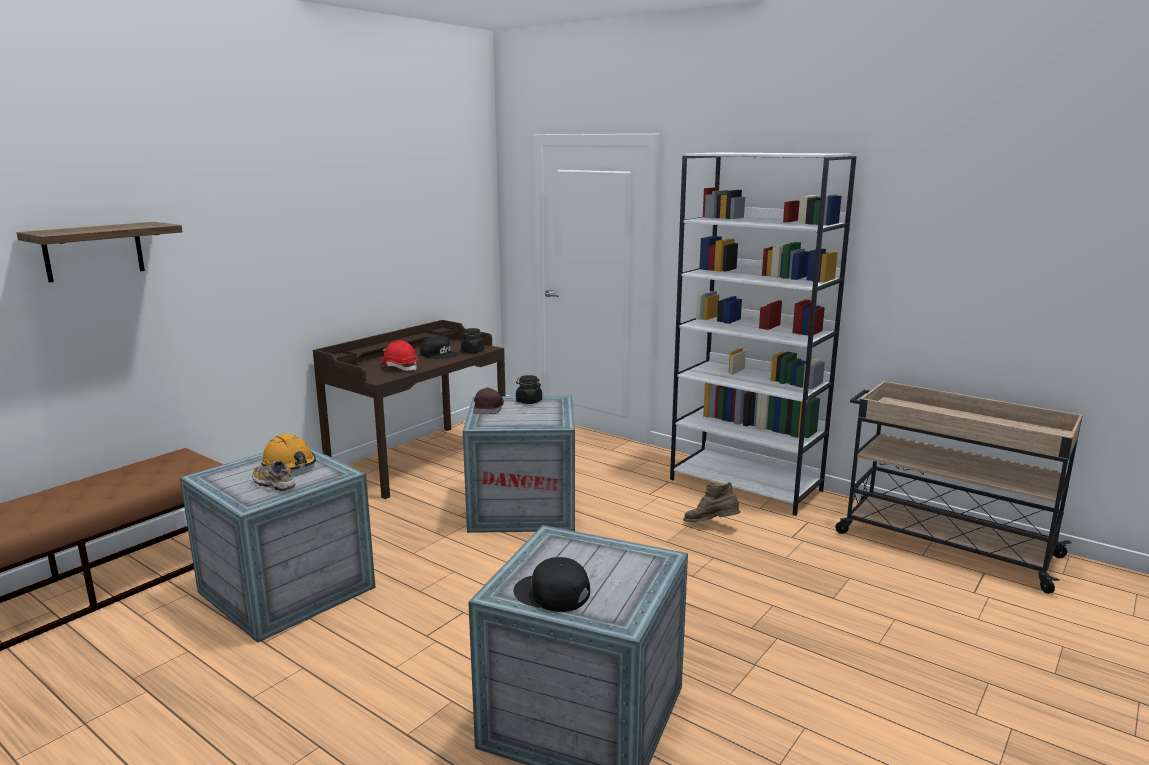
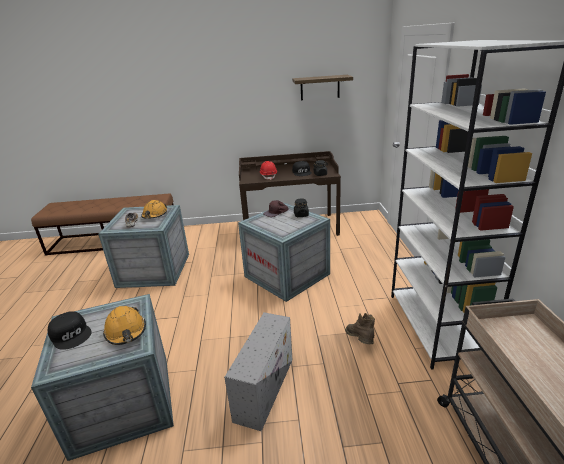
camera: 50 degrees right, 10 degrees up
(94, 251) = (129, 101): shelf -> shelf (320, 87)
(552, 594) = (71, 334): black cap -> black cap turned 150 degrees clockwise
(611, 557) = (126, 331): none -> orange hard hat
(701, 604) = (265, 387): none -> grey storage box

